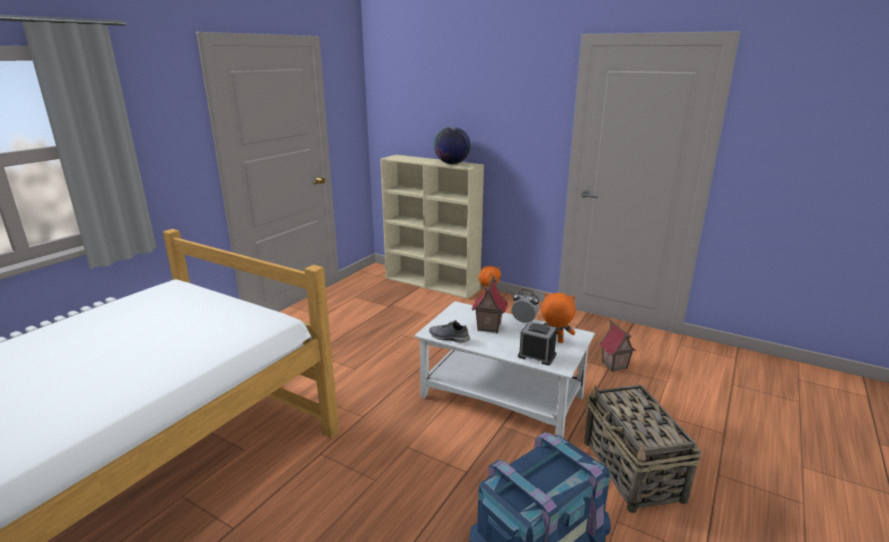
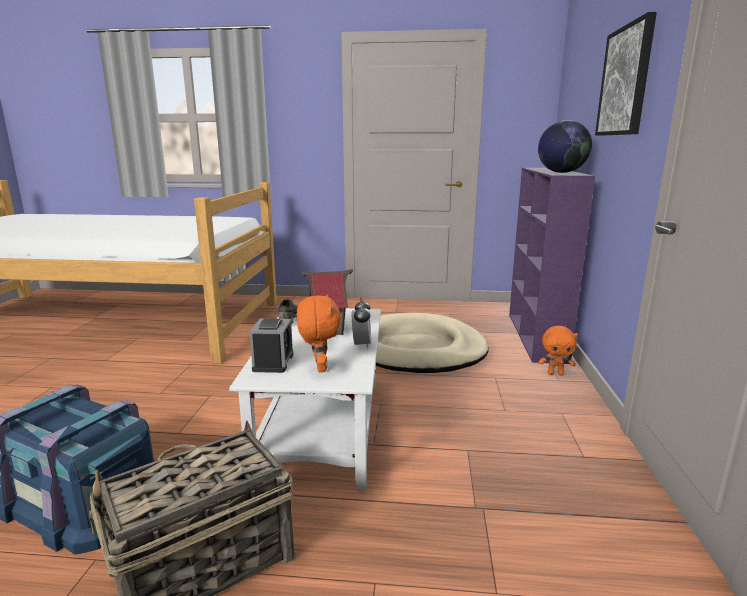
camera: 65 degrees right, 5 degrees down
(408, 329) = (416, 349): none -> beige dog bed
(432, 283) = (536, 337): beige bookcase -> purple bookcase
(503, 106) = (625, 81): none -> picture
(614, 365) = (489, 513): toy house -> none

